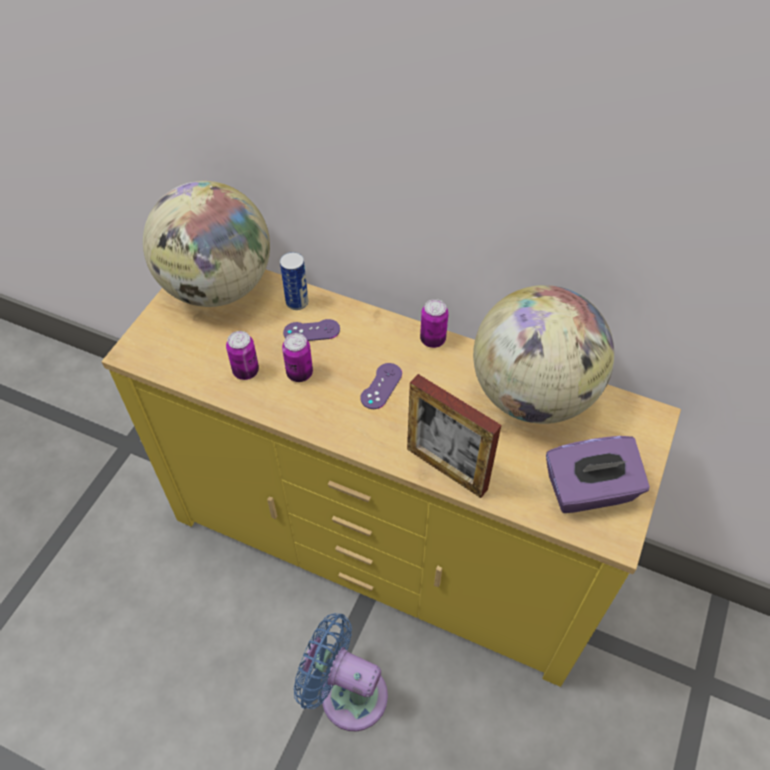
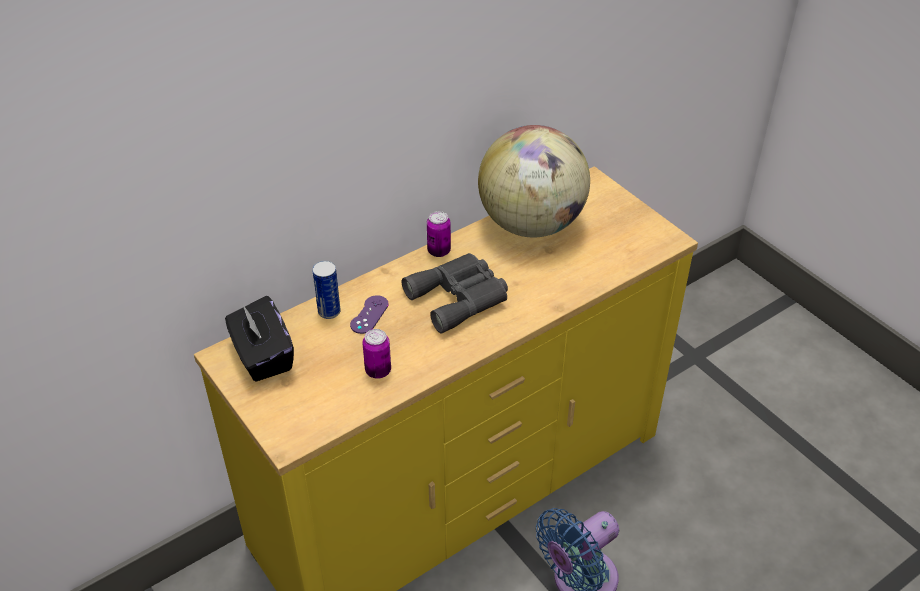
camera: 60 degrees left, 10 degrees down
(217, 287) = (262, 356): globe -> black tissue box
(299, 373) = (408, 338): can -> none
(381, 386) = (460, 297): purple game controller -> grey binoculars
(446, 469) = (562, 293): picture frame -> none
(589, 491) = (628, 234): purple tissue box -> none

